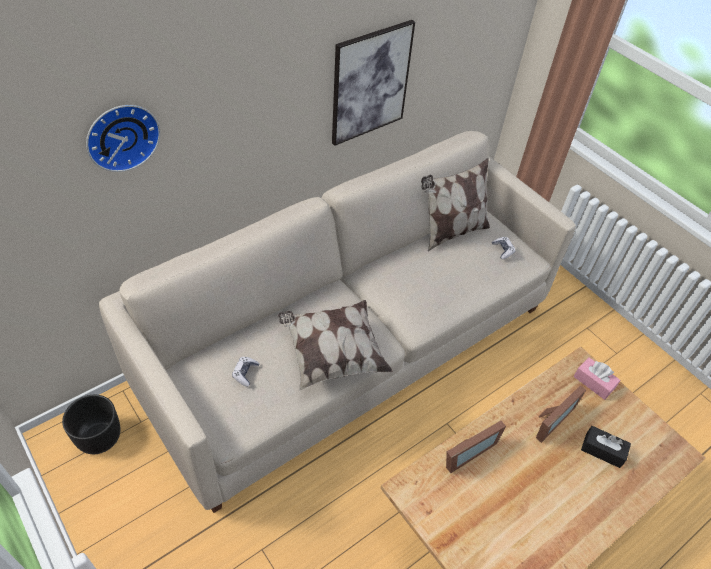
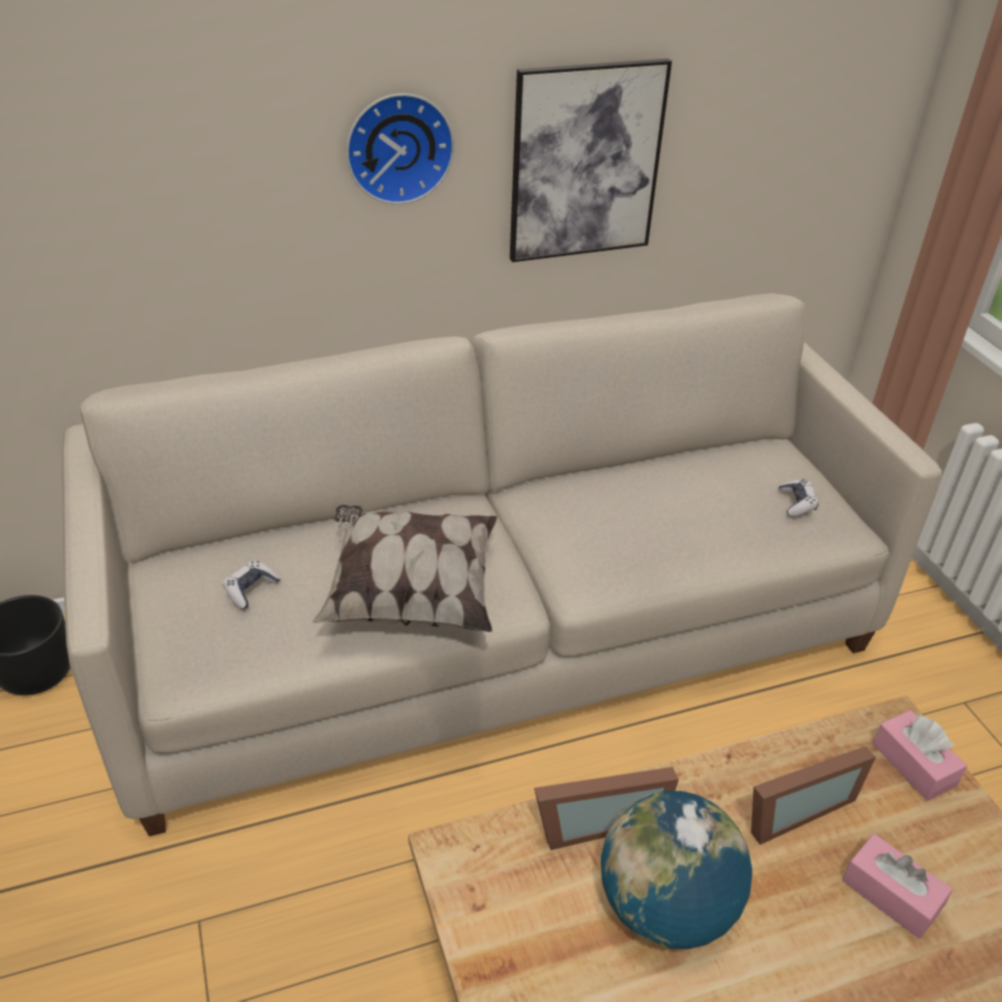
camera: 20 degrees right, 10 degrees down
(121, 135) = (121, 138): wall clock -> wall clock (398, 147)
(451, 232) = (709, 459): pillow -> none
(511, 486) = (665, 907): none -> globe
(602, 450) = (890, 895): black tissue box -> pink tissue box

